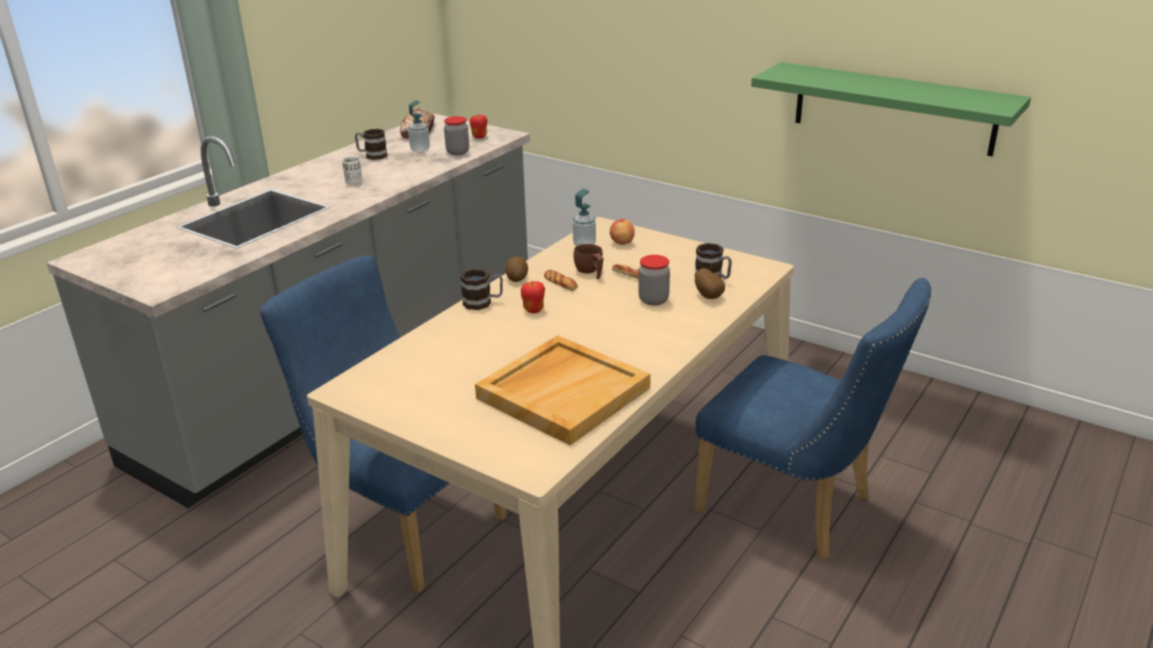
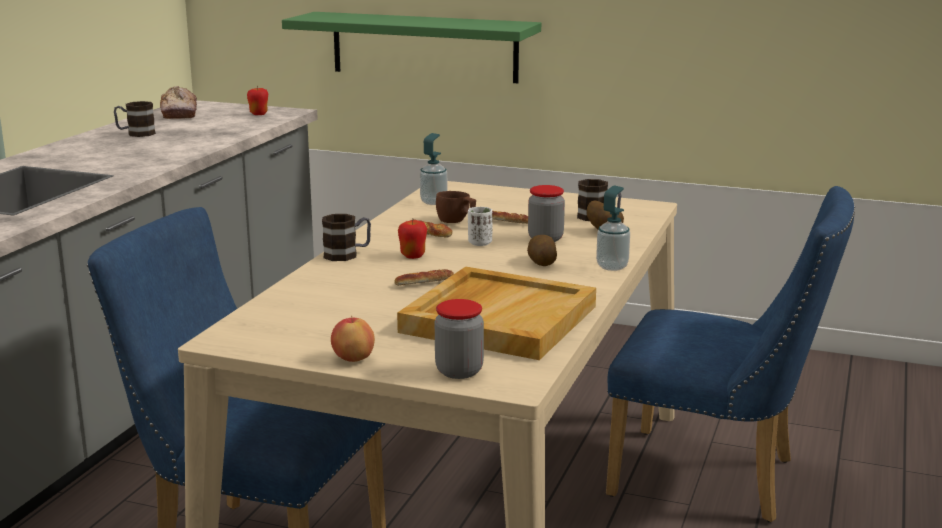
camera: 15 degrees left, 10 degrees down
(354, 182) = (129, 155): white cup -> white cup (480, 243)
(420, 150) = (194, 127): soap dispenser -> soap dispenser (612, 267)
(458, 152) = (242, 126): jar -> jar (459, 371)
(517, 277) = (373, 232): potato -> potato (541, 262)
(526, 343) = (424, 283): none -> bread
(622, 243) = (475, 197): apple -> apple (353, 358)
(893, 108) = (734, 49): green shelf -> green shelf (424, 47)

